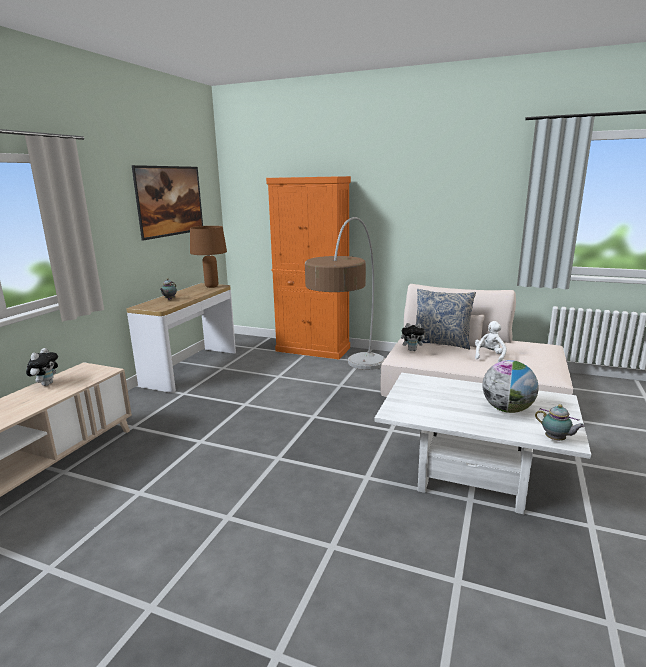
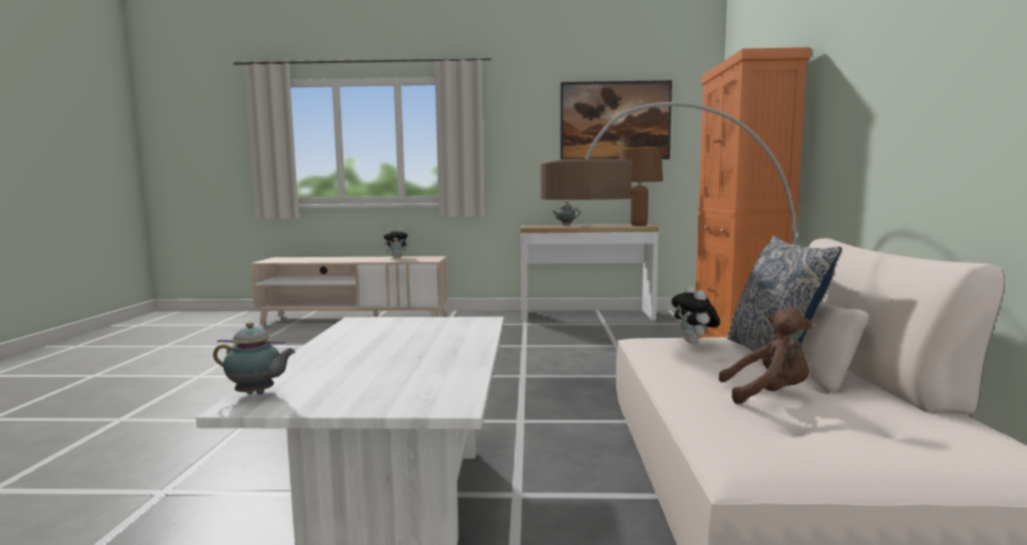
camera: 70 degrees right, 10 degrees down
(489, 356) = (768, 394): white plush toy -> brown plush toy
(507, 409) = (380, 366): globe -> none
(556, 440) = (257, 394): teapot -> teapot turned 105 degrees counterclockwise

